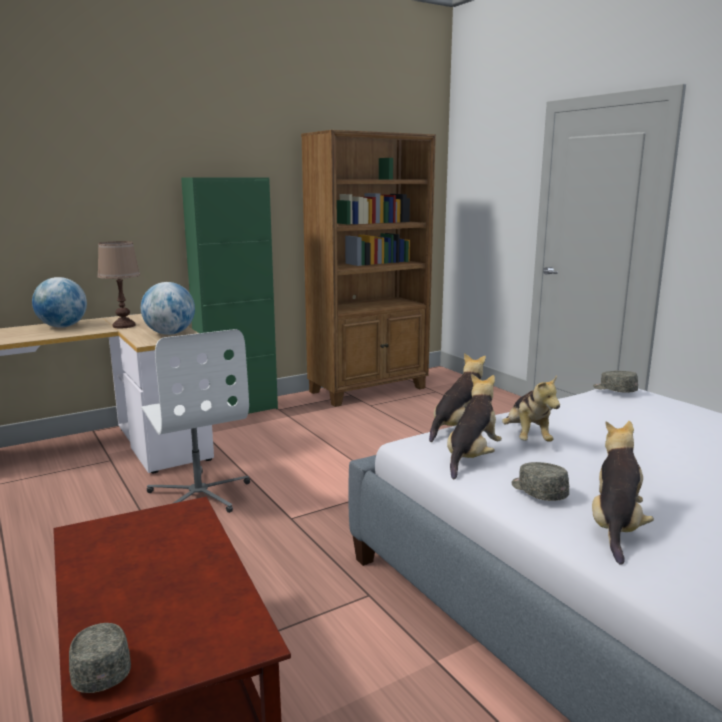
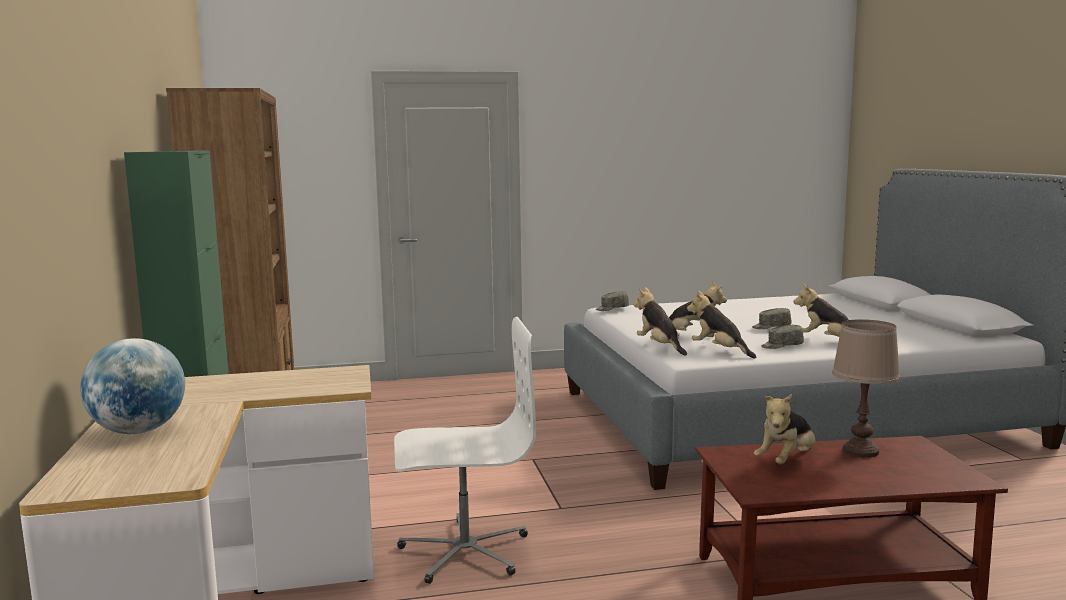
camera: 70 degrees left, 5 degrees down
(101, 667) = (950, 479): grey cap -> grey cap (771, 327)
(123, 326) = (211, 398): brown table lamp -> brown table lamp (860, 451)
(167, 545) = (786, 461): none -> plush toy
(170, 334) = (315, 377): globe -> none

